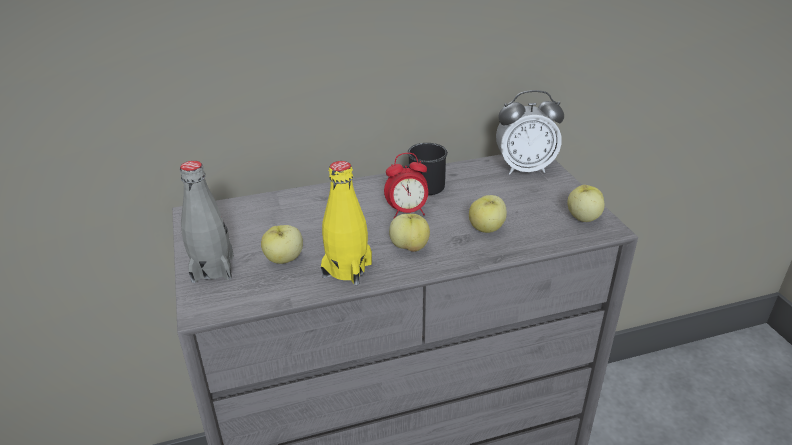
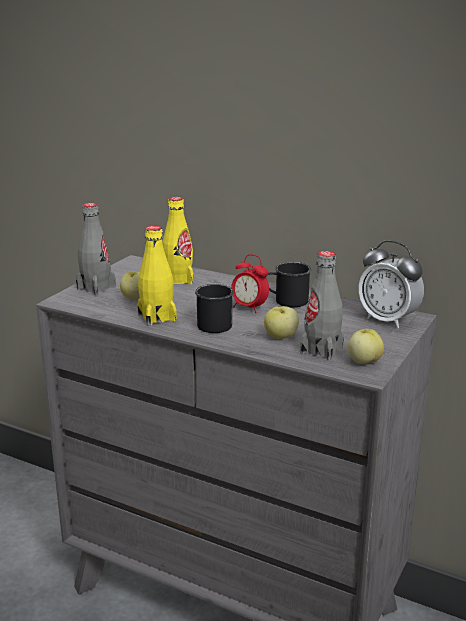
camera: 45 degrees right, 10 degrees down
(284, 214) = (178, 280): none -> yellow bottle
(409, 247) = (212, 323): apple -> black mug
(537, 224) = (321, 349): none -> grey bottle

